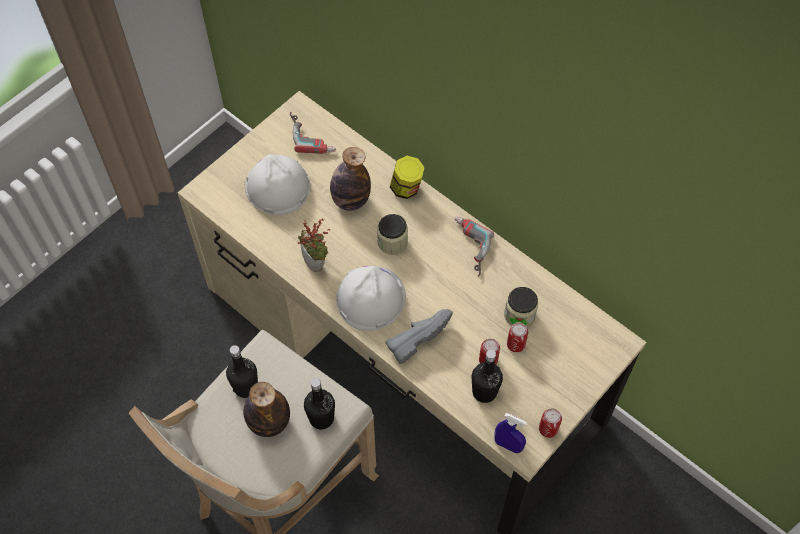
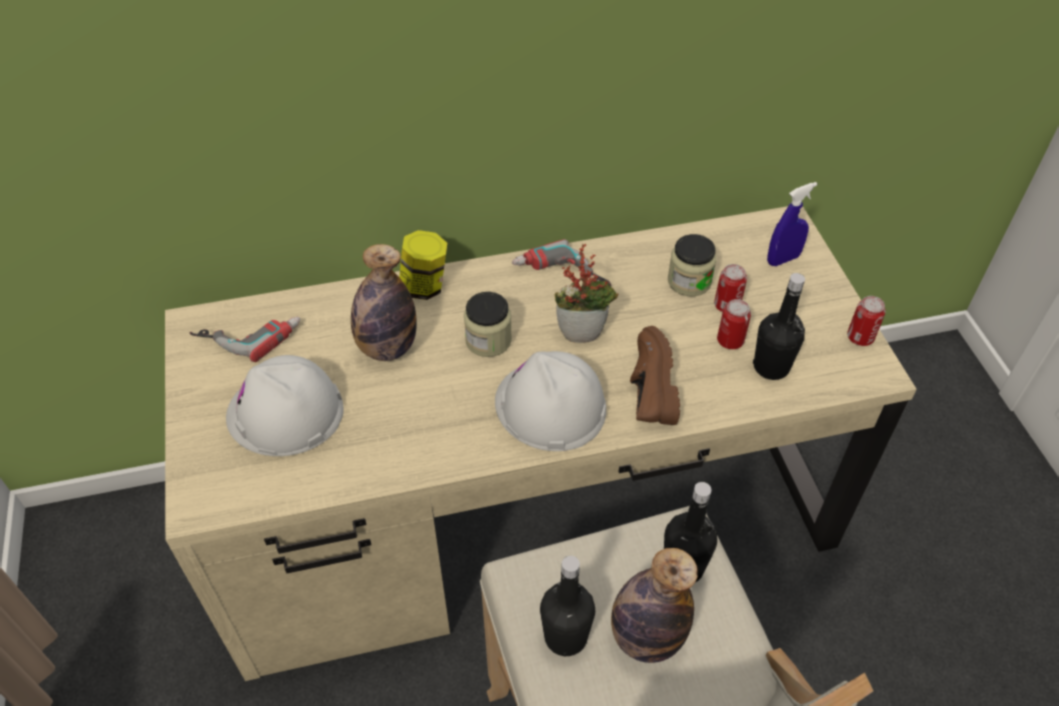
camera: 55 degrees left, 10 degrees down
(317, 263) = (447, 434): potted plant -> potted plant (583, 332)
(417, 337) = (646, 389): grey shoe -> brown shoe
(508, 445) = (860, 384): blue spray bottle -> blue spray bottle (783, 259)

